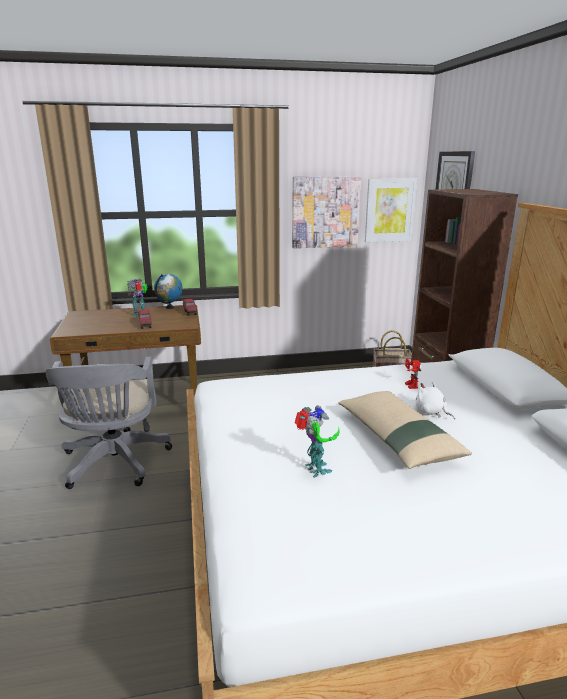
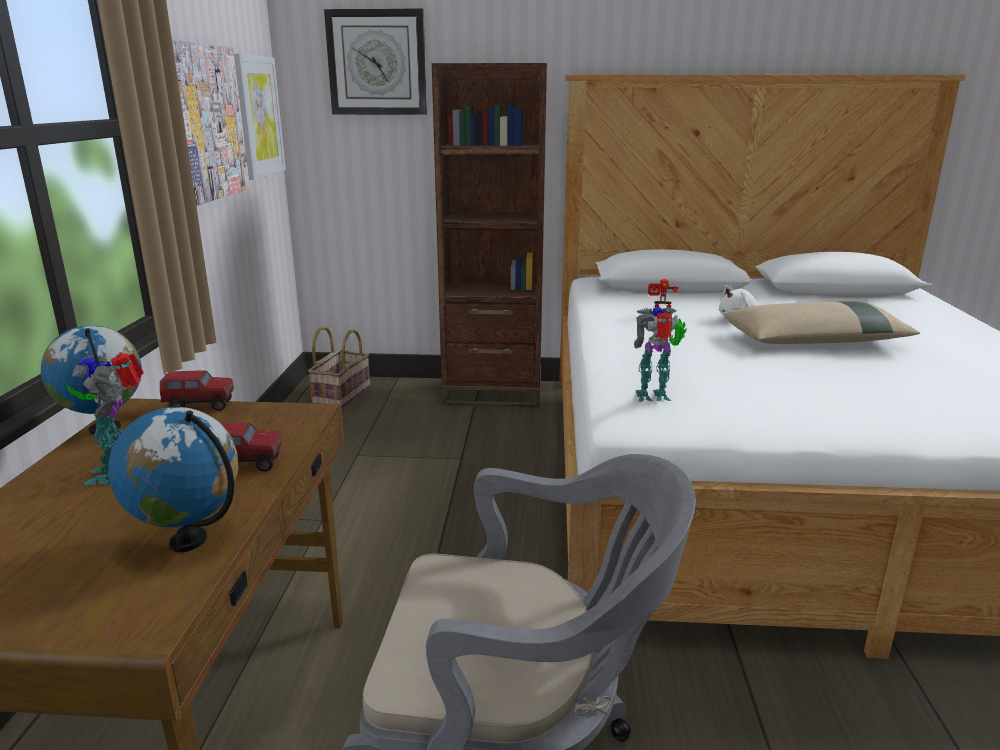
camera: 75 degrees left, 0 degrees up
(100, 329) = (189, 541): none -> globe
(315, 470) = (912, 386): toy robot -> toy robot (654, 397)

